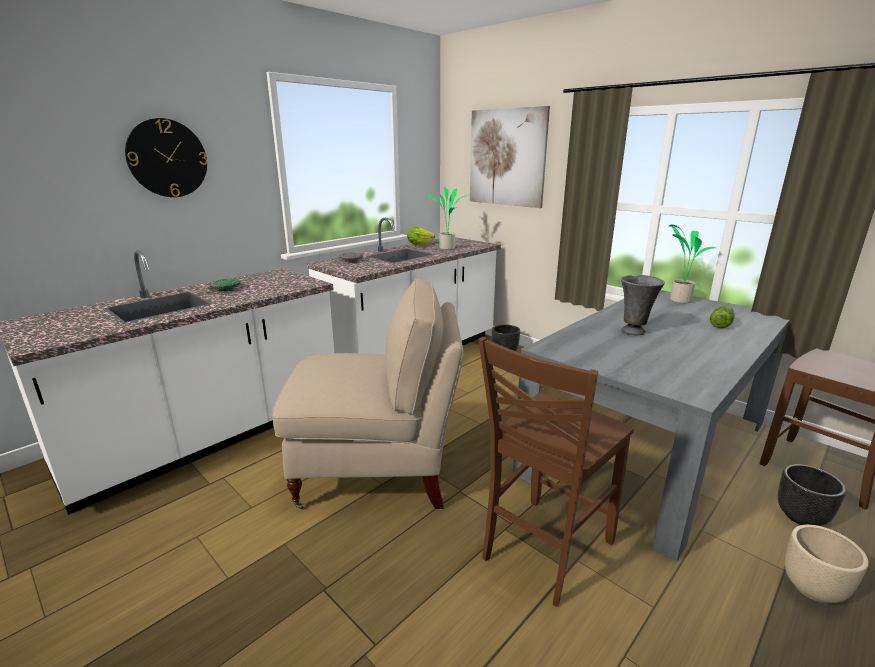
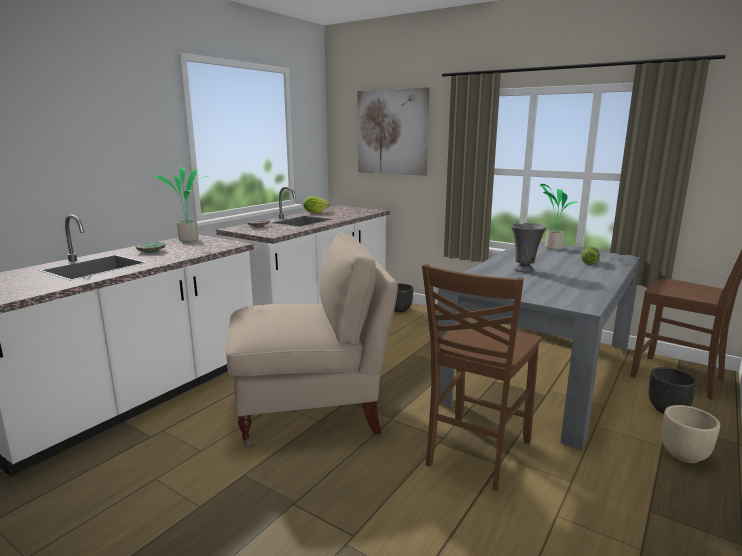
camera: 10 degrees left, 5 degrees down
(167, 158) = (89, 129): wall clock -> none
(448, 248) = (343, 214): potted plant -> potted plant (190, 239)

